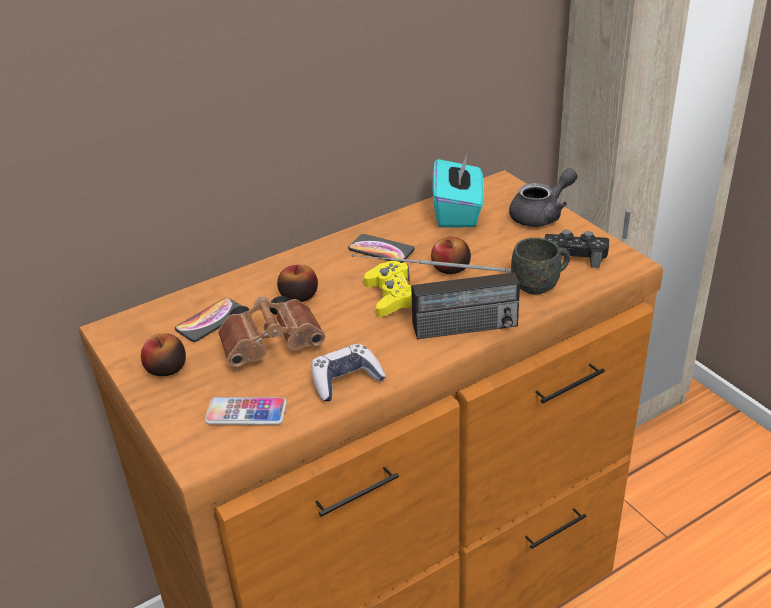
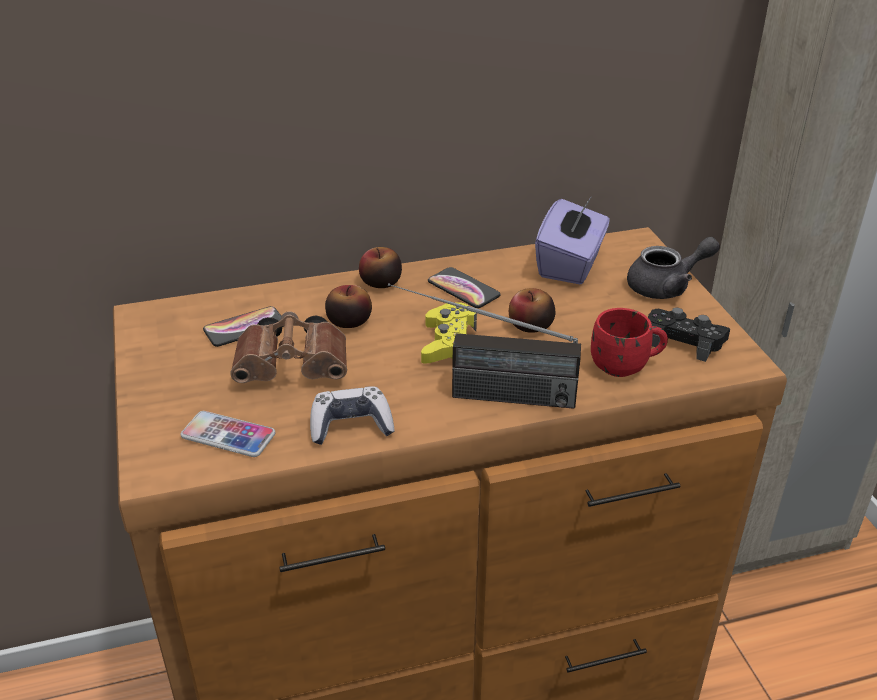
camera: 15 degrees right, 0 degrees up
(166, 368) = (173, 368): apple -> apple (380, 282)
(458, 212) = (570, 264): turquoise tissue box -> purple tissue box
(540, 284) = (626, 366): grey mug -> red mug

